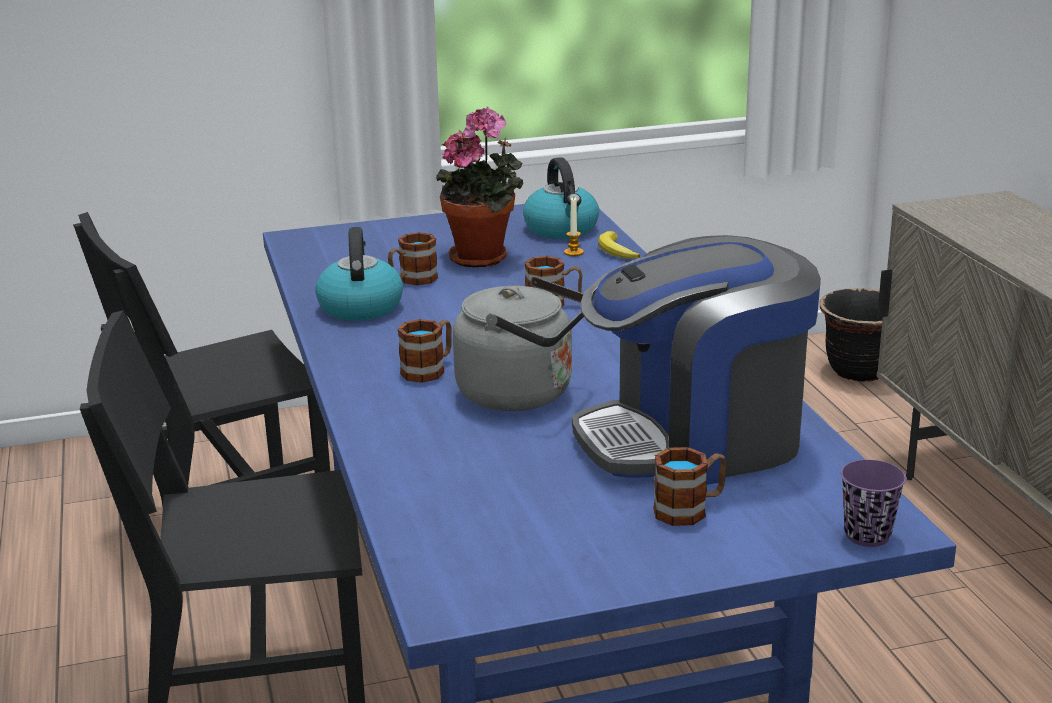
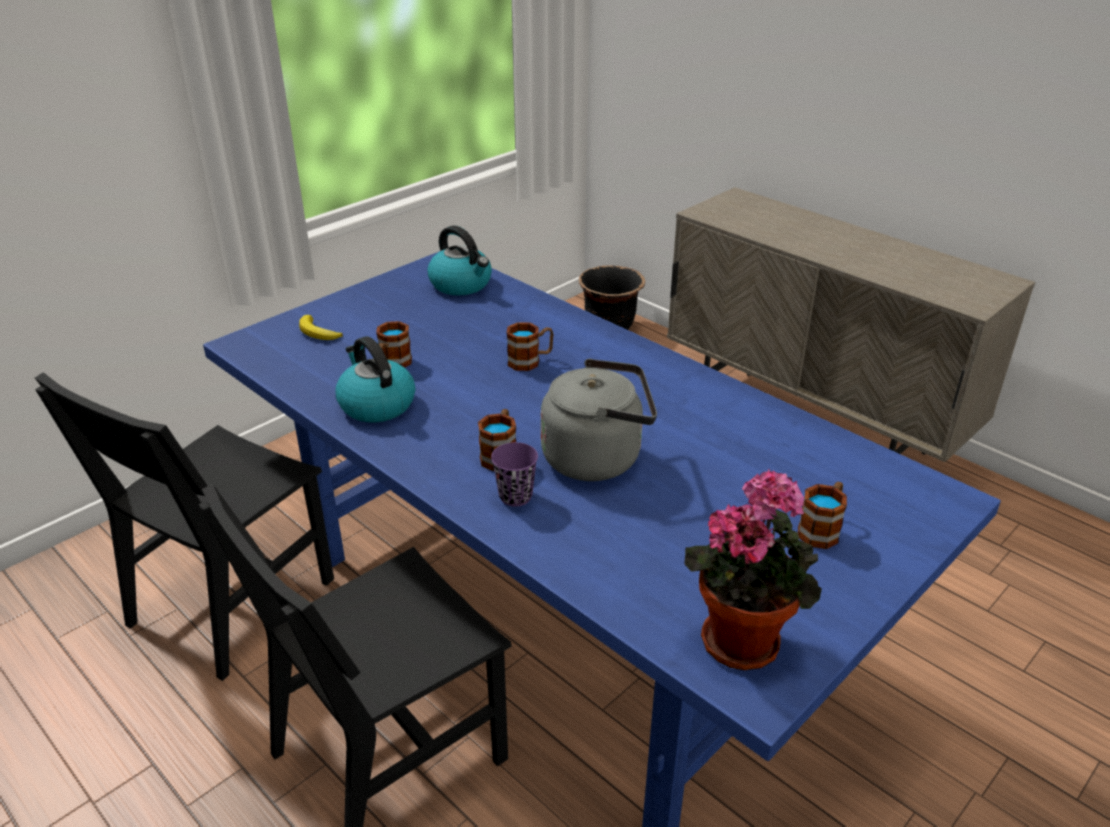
camera: 30 degrees left, 10 degrees up
(484, 257) = (427, 326): potted plant -> potted plant (744, 637)
(573, 252) = (494, 305): candle -> none
(615, 250) = (523, 296): banana -> banana (318, 333)
(695, 440) = (760, 463): coffee machine -> none
(867, 535) = (947, 511): purple cup -> purple cup (515, 496)

